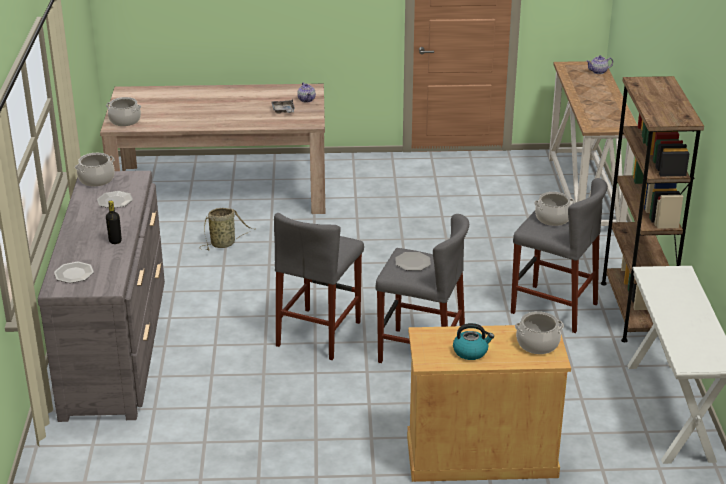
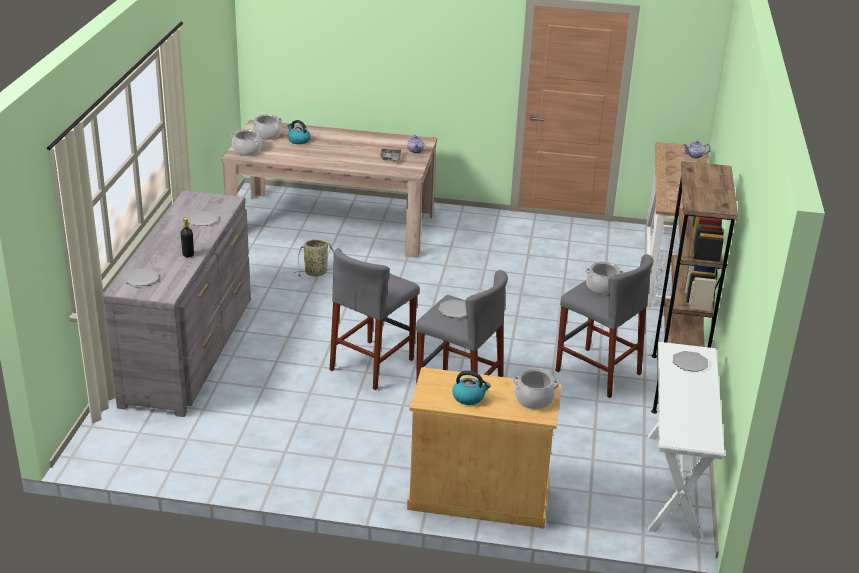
camera: 10 degrees right, 0 degrees up
(96, 179) = (194, 199): cooking pot -> cooking pot (267, 135)
(176, 103) = (298, 140): none -> kettle
(672, 283) = (690, 362): none -> plate

